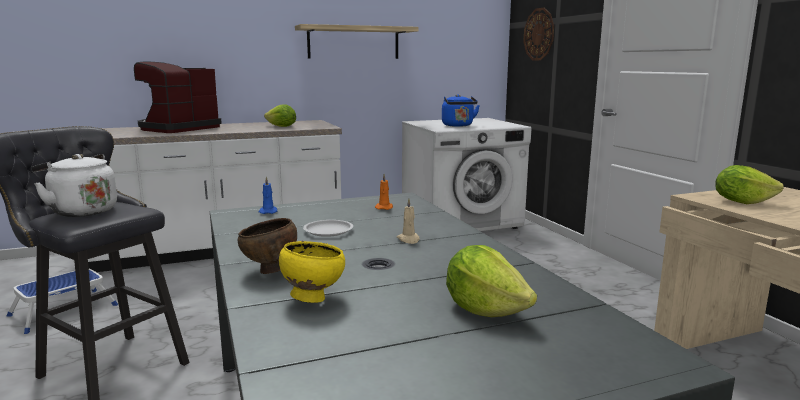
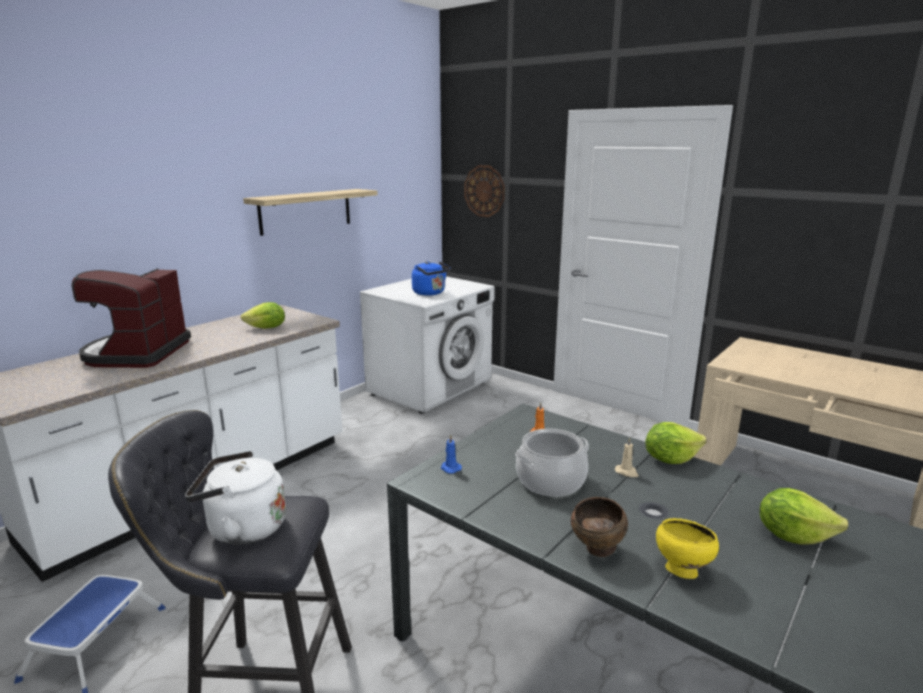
camera: 30 degrees left, 5 degrees up
(329, 231) = (550, 480): white plate -> cooking pot
(741, 202) = (756, 364): lettuce -> lettuce (670, 459)

